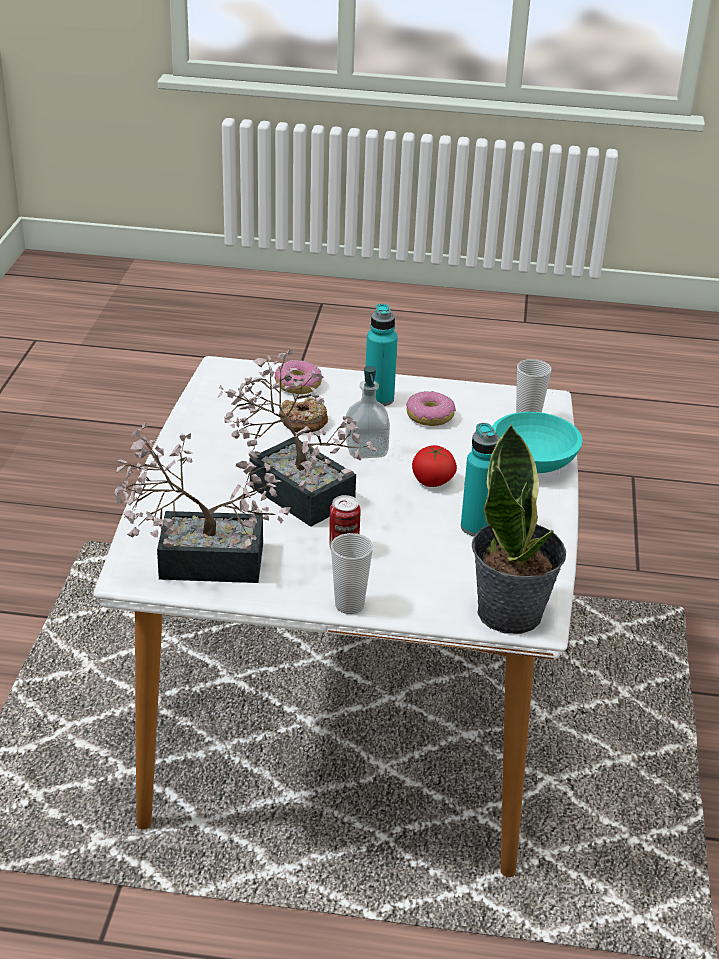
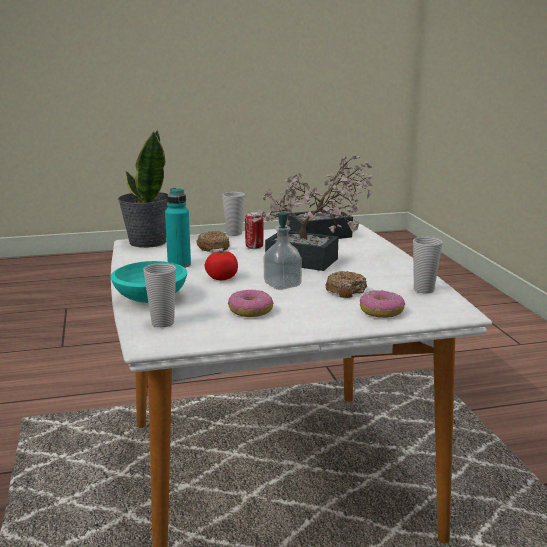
camera: 160 degrees right, 15 degrees down
(216, 403) = (423, 290): none -> cup
(379, 399) = (304, 315): turquoise bottle -> none
(407, 565) = (213, 247): none -> donut

